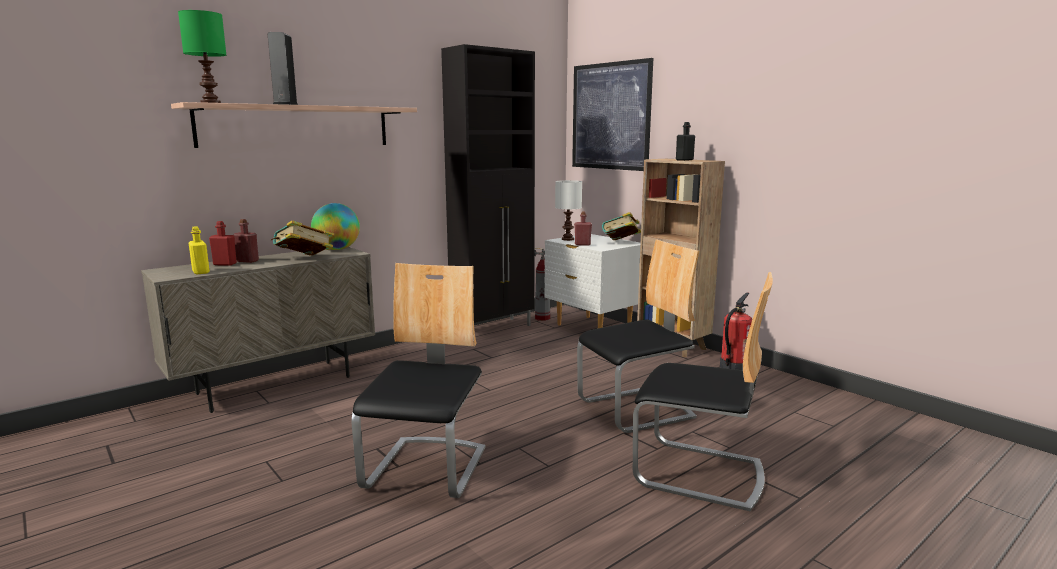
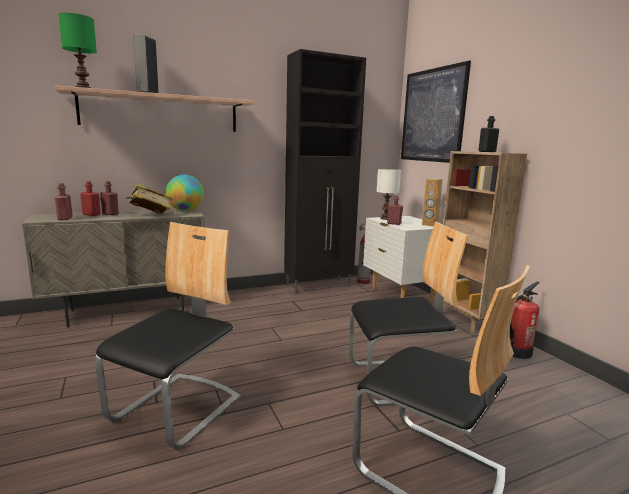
camera: 15 degrees right, 0 degrees up
(201, 272) = (65, 219): yellow bottle -> red bottle
(621, 242) = (429, 225): book -> brown speaker

